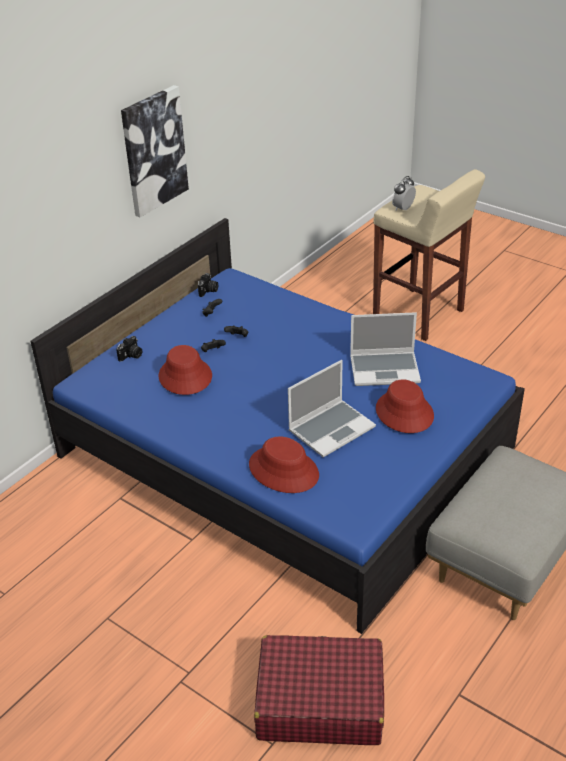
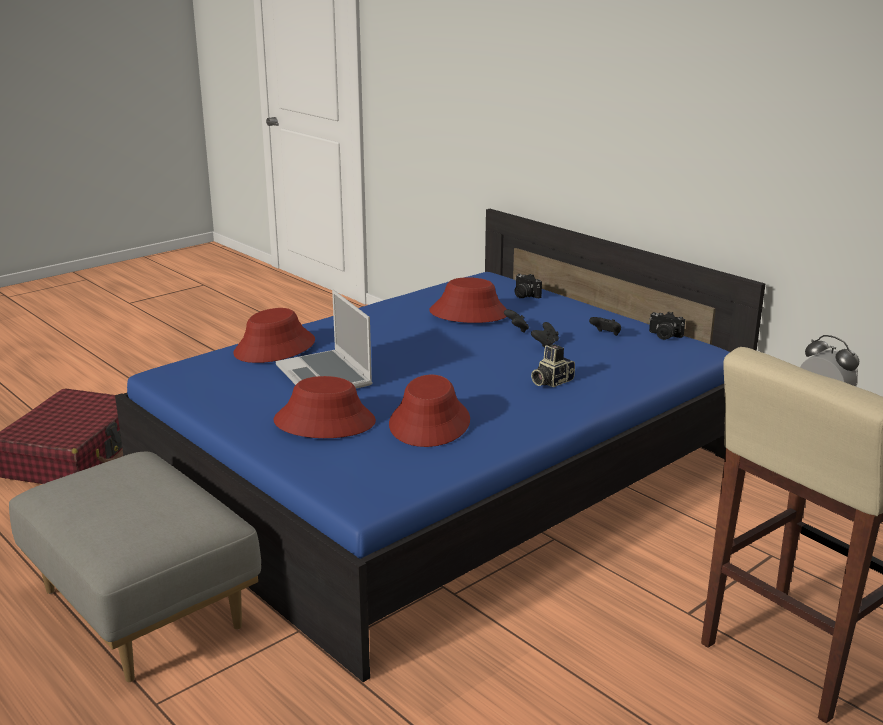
camera: 100 degrees right, 15 degrees down
(153, 151) = (680, 107): picture -> none
(302, 330) = (551, 381): none -> camera
(385, 369) = (430, 423): laptop -> red hat

